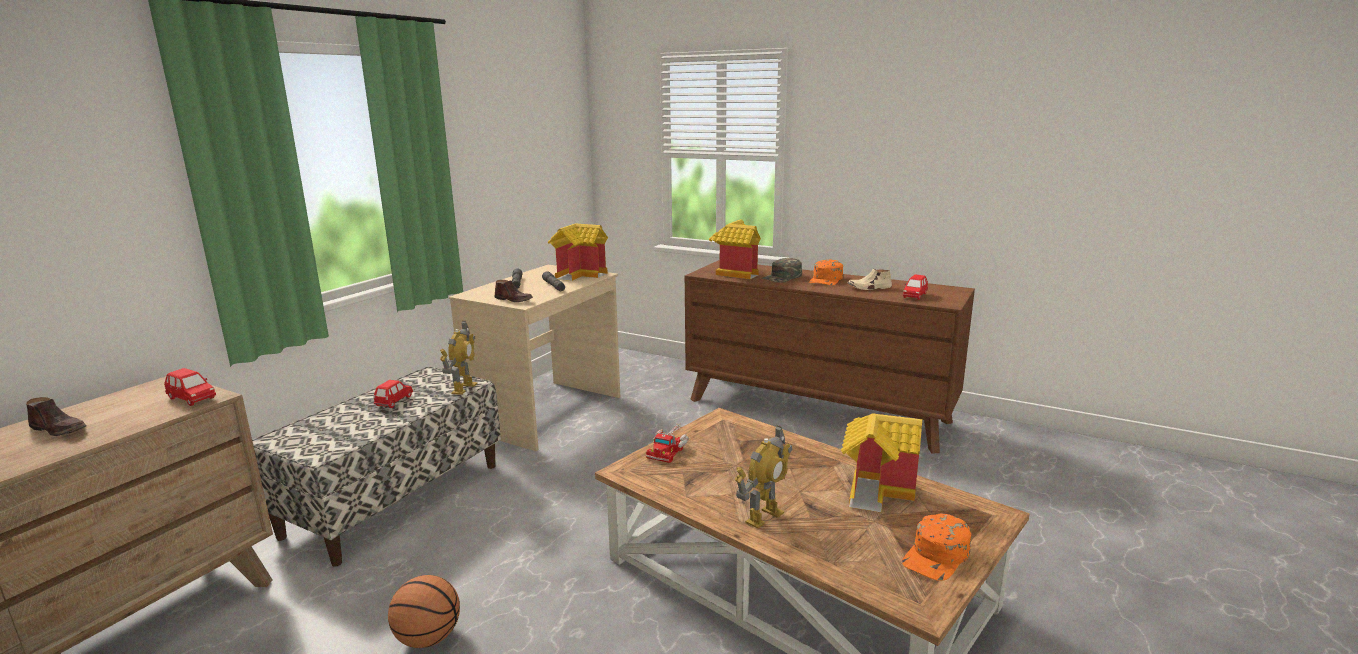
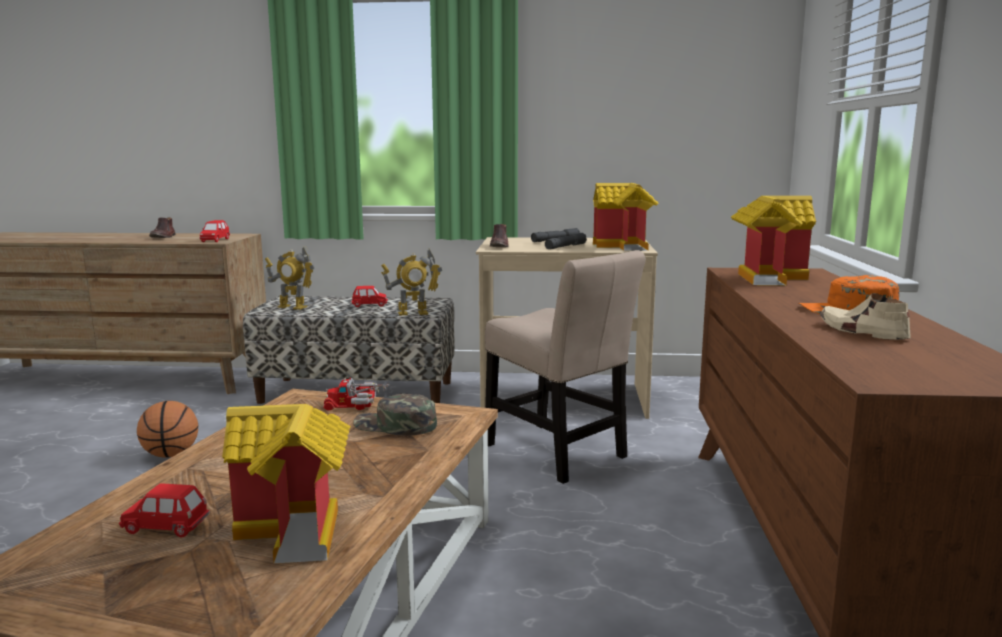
camera: 65 degrees right, 5 degrees down
(643, 440) = (558, 453): none -> beige chair
(763, 517) = (210, 470): toy robot -> toy robot (292, 307)
(782, 277) = (801, 293): green cap -> green cap (395, 425)
(914, 296) = (881, 358): red toy car -> red toy car (166, 527)
(937, 556) = (104, 594): orange cap -> none

